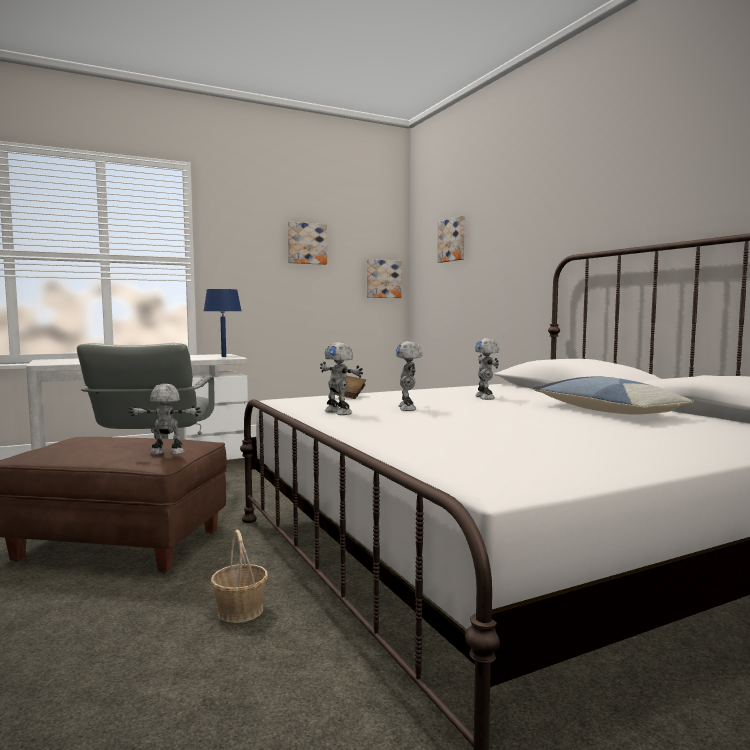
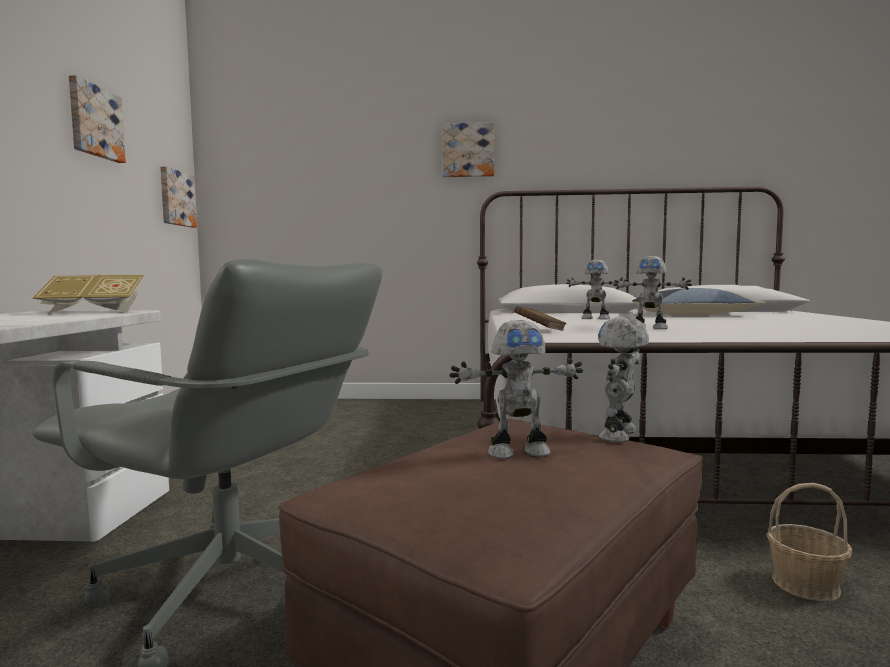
camera: 60 degrees left, 0 degrees up
(224, 356) = (94, 312): blue table lamp -> book
(339, 412) = (666, 336): toy robot -> toy robot (518, 452)
(452, 240) = (298, 159): picture -> picture (468, 150)

